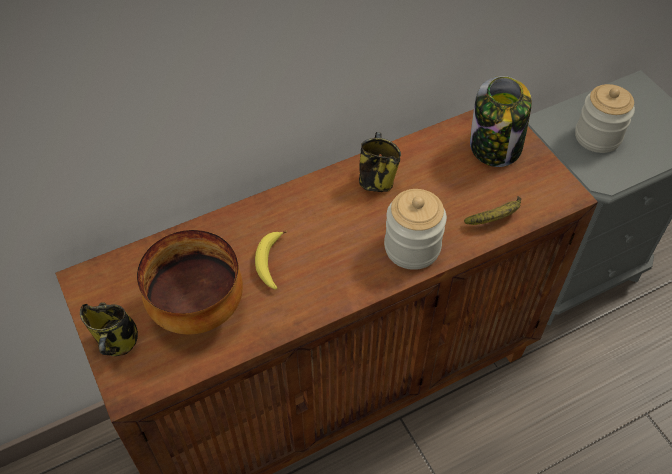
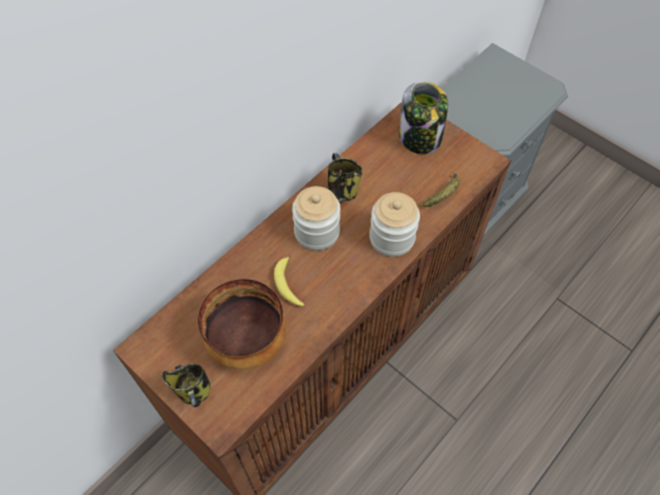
camera: 20 degrees left, 5 degrees up
(597, 136) = (482, 105): jar -> jar (317, 232)

